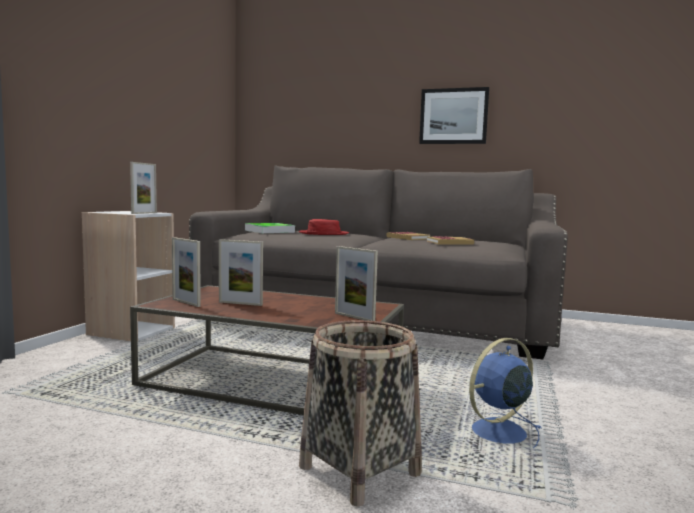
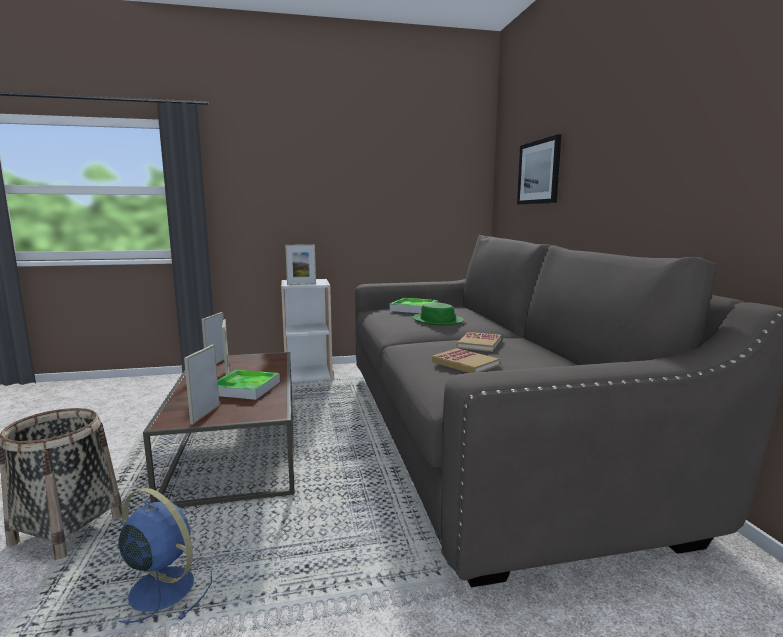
camera: 60 degrees right, 5 degrees up
(301, 304) = (245, 388): none -> tray
(323, 233) = (437, 320): red hat -> green hat
(453, 116) = (660, 155): picture -> picture (539, 172)

